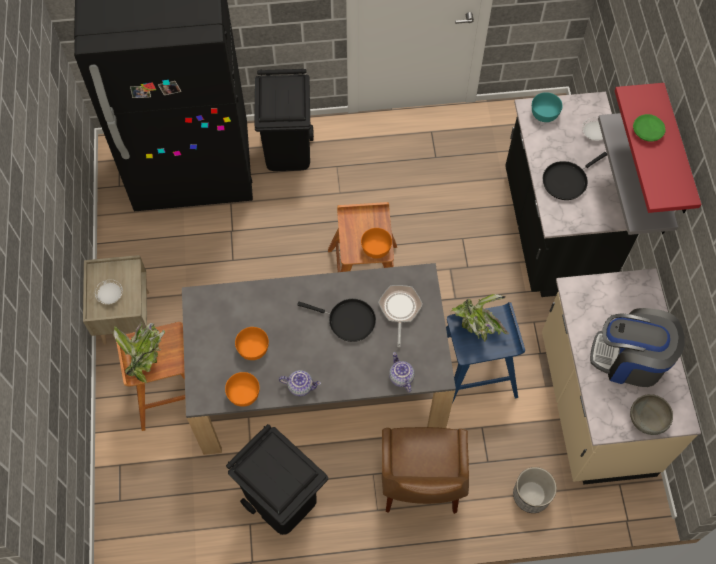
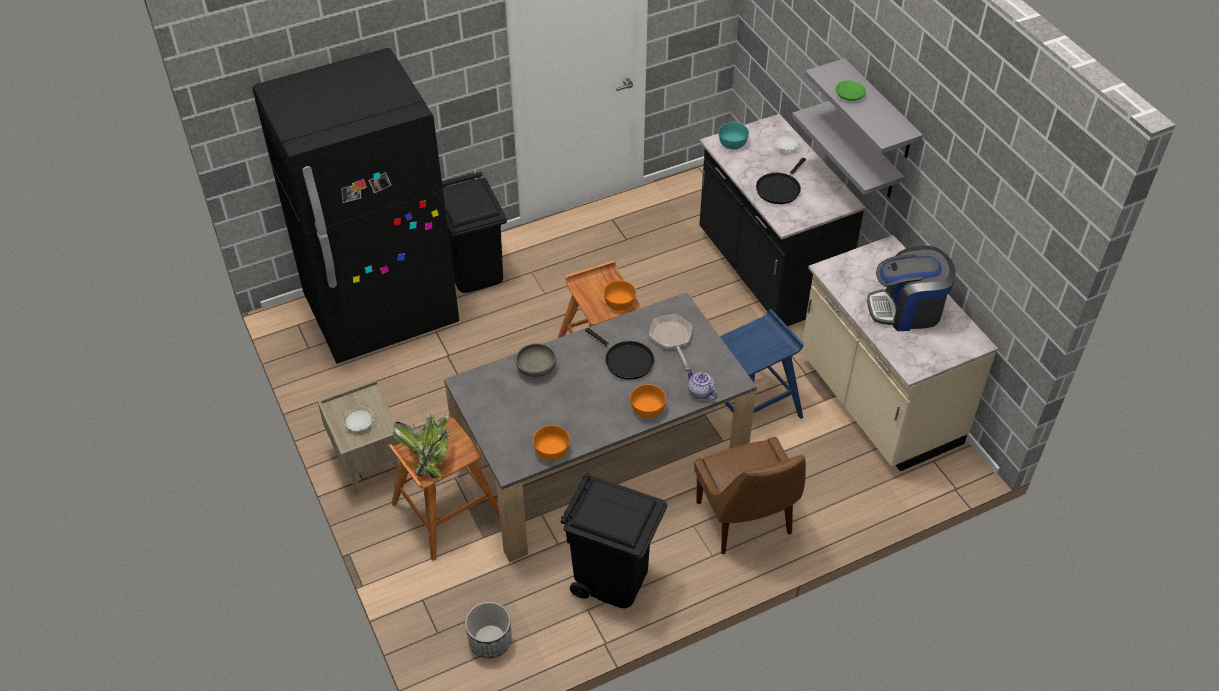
camera: 20 degrees left, 15 degrees down
(252, 348) = (542, 410): orange bowl -> orange bowl (647, 409)
(301, 386) = (606, 427): teapot -> none
(348, 321) = (626, 360): black frying pan -> black frying pan turned 45 degrees clockwise
(476, 326) = (747, 339): potted plant -> none
(531, 495) = (856, 496): planter -> planter (490, 641)
(647, 419) = (946, 351): grey bowl -> grey bowl (536, 368)
(676, 153) = (879, 111): red shelf -> grey shelf

